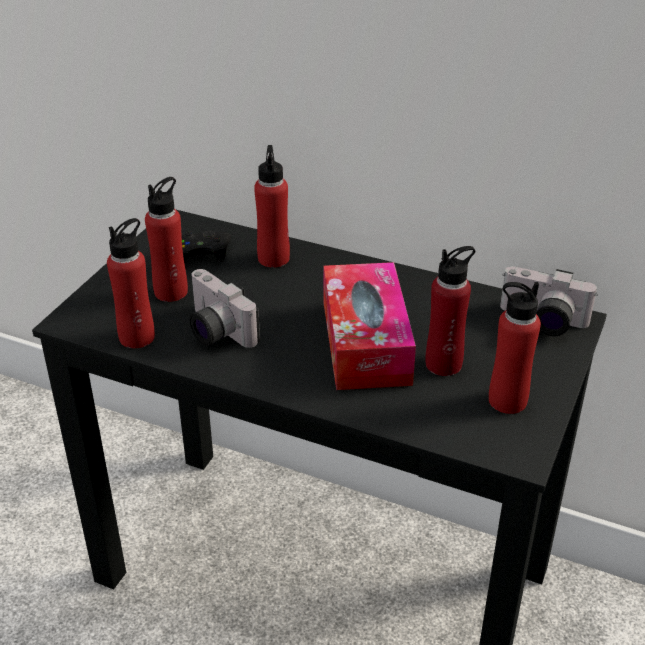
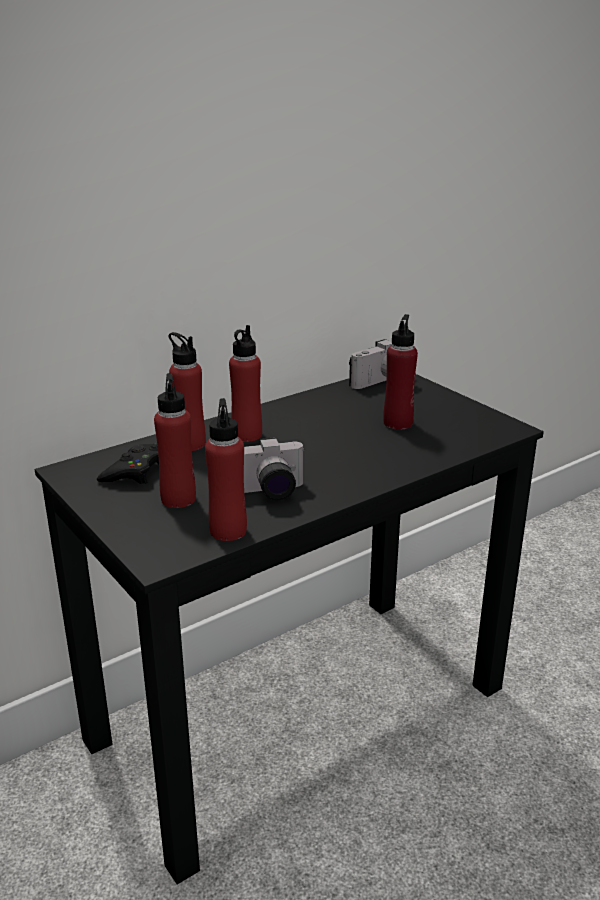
camera: 60 degrees left, 10 degrees down
(365, 342) = (344, 440): tissue box -> none
(507, 400) = (455, 416): red bottle -> red bottle (246, 435)

